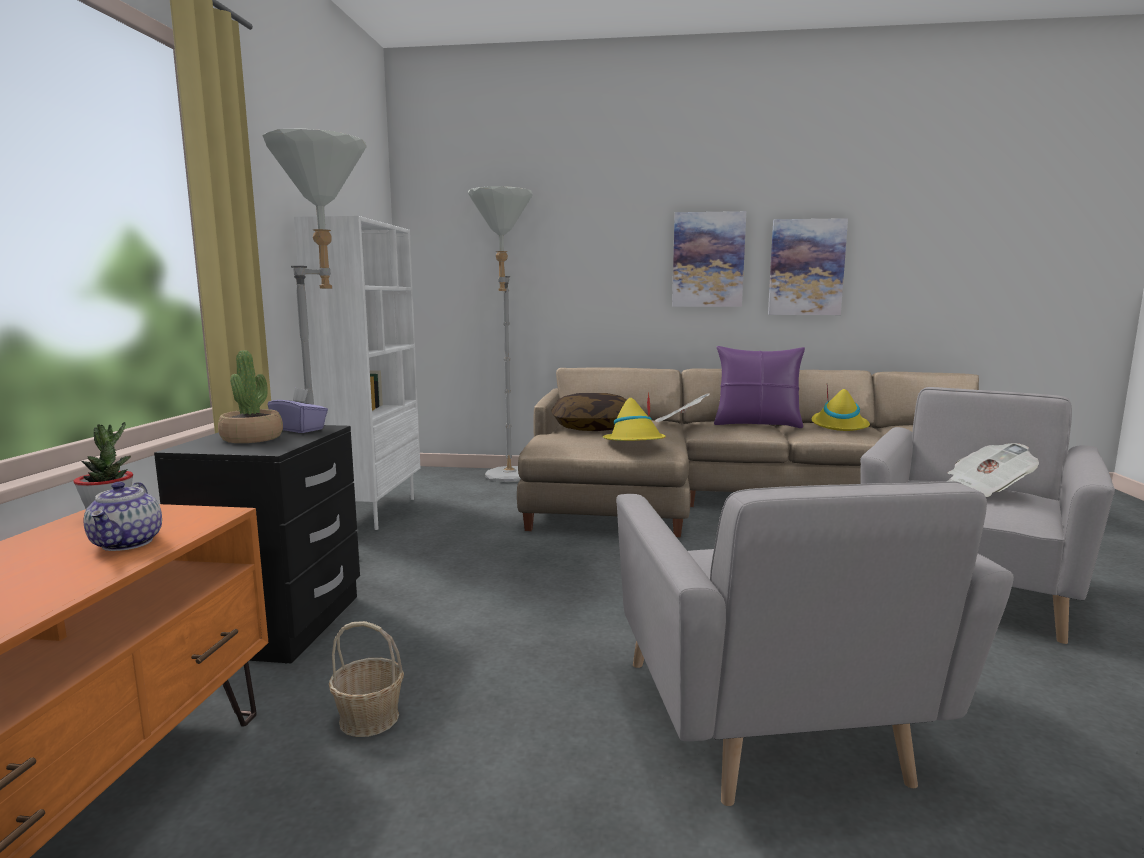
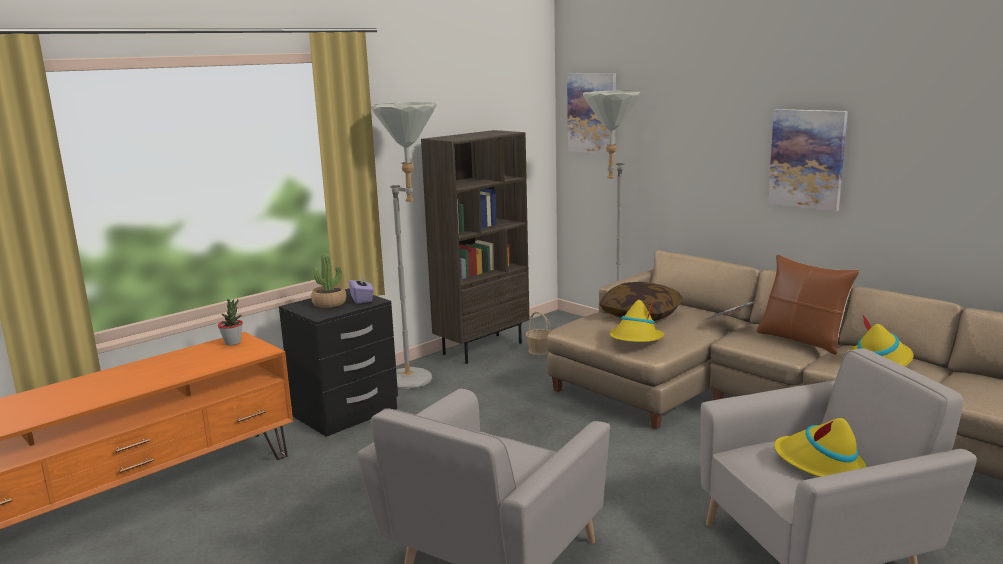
camera: 40 degrees right, 5 degrees up
(128, 543) = (219, 360): teapot -> none
(369, 719) = (323, 476): basket -> basket (540, 351)
(373, 512) = (482, 348): white bookcase -> brown bookcase
(757, 424) = (802, 340): purple pillow -> brown pillow
(806, 267) = (912, 176): picture -> picture (592, 113)
(983, 491) = (819, 464): newspaper -> yellow hat

